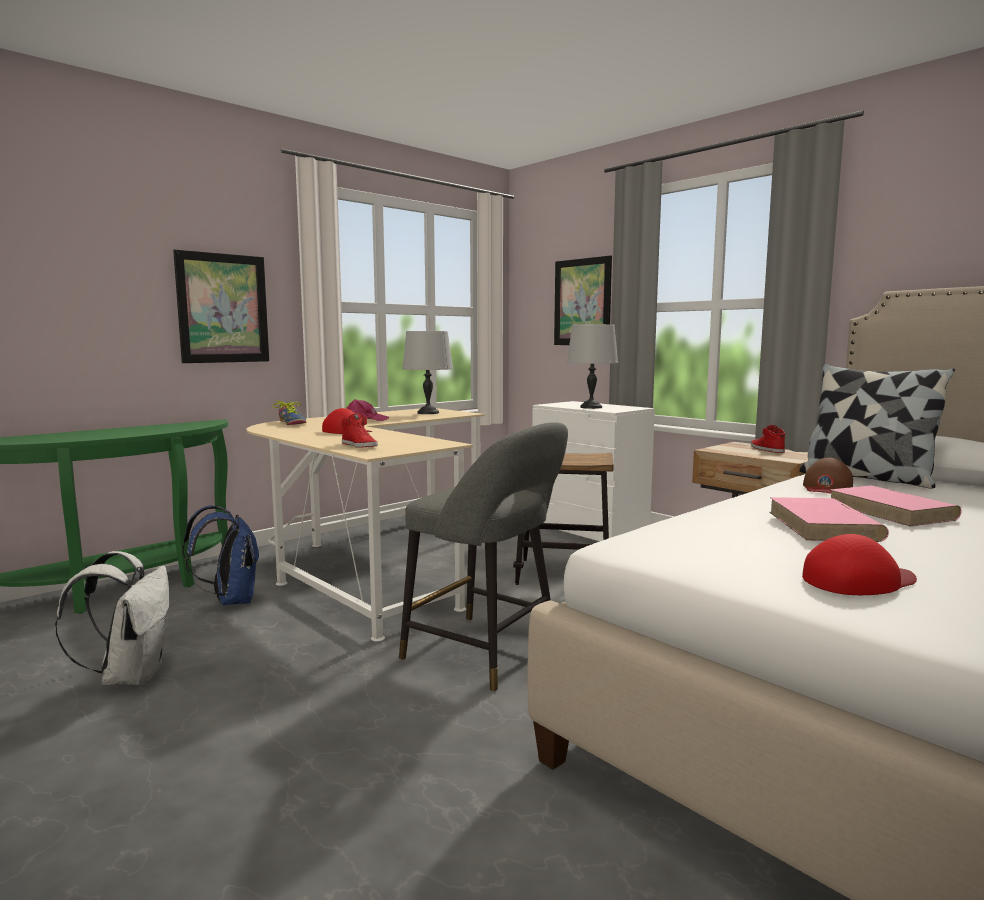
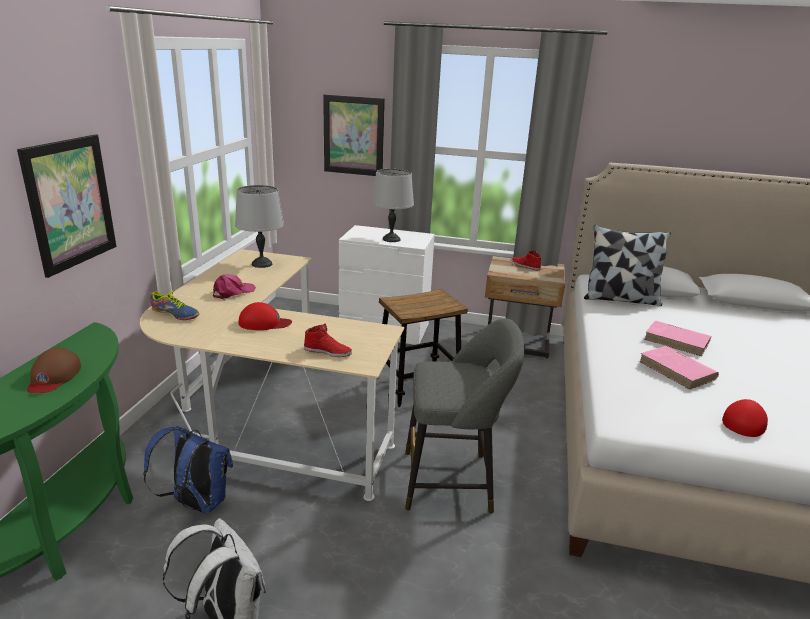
camera: 35 degrees left, 15 degrees up
(827, 487) = (619, 317): brown cap -> brown cap (53, 376)

